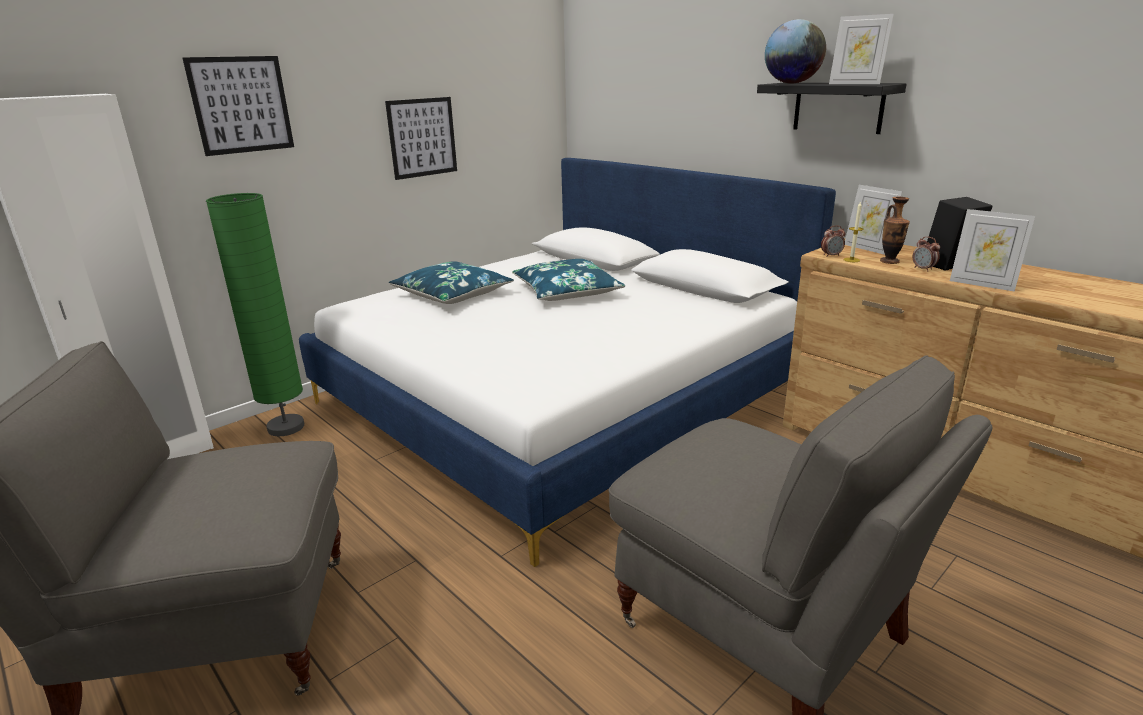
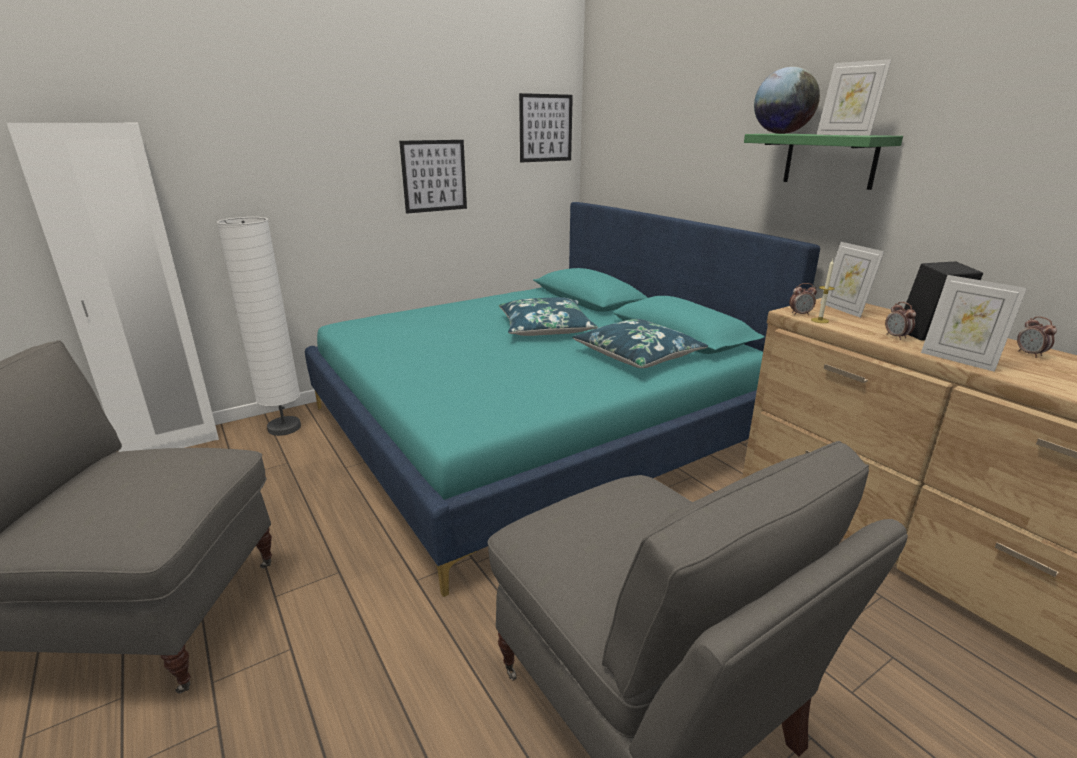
camera: 10 degrees right, 0 degrees up
(241, 105) = (262, 138): picture -> picture (545, 128)
(286, 427) = (284, 428): green floor lamp -> white floor lamp
(452, 295) = (440, 322): blue pillow -> blue pillow (638, 356)
(561, 397) = (534, 427): white bed -> turquoise bed
(838, 107) = (829, 160): black shelf -> green shelf
(889, 261) = (861, 325): vase -> none
(1036, 274) = (1030, 354): none -> alarm clock

